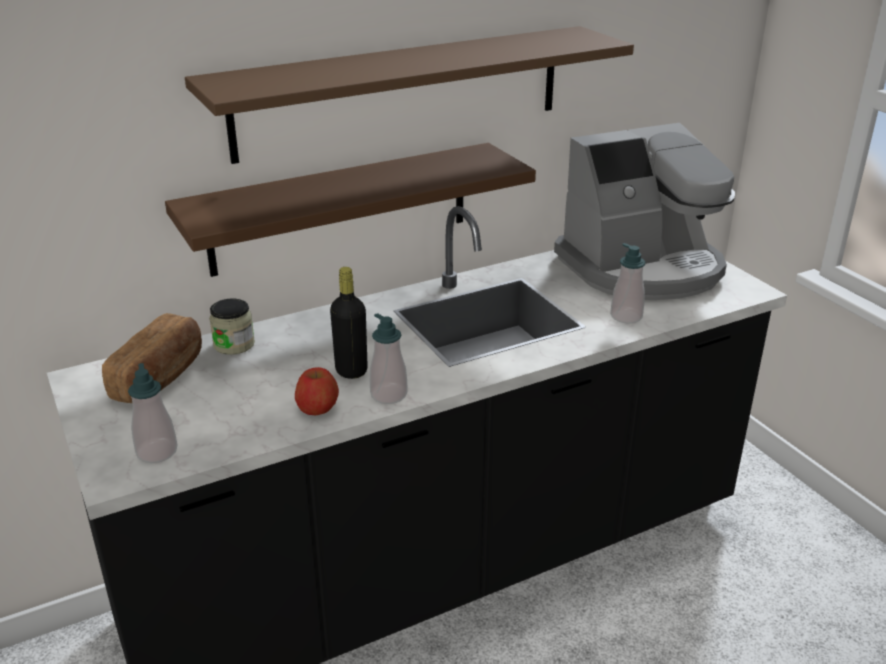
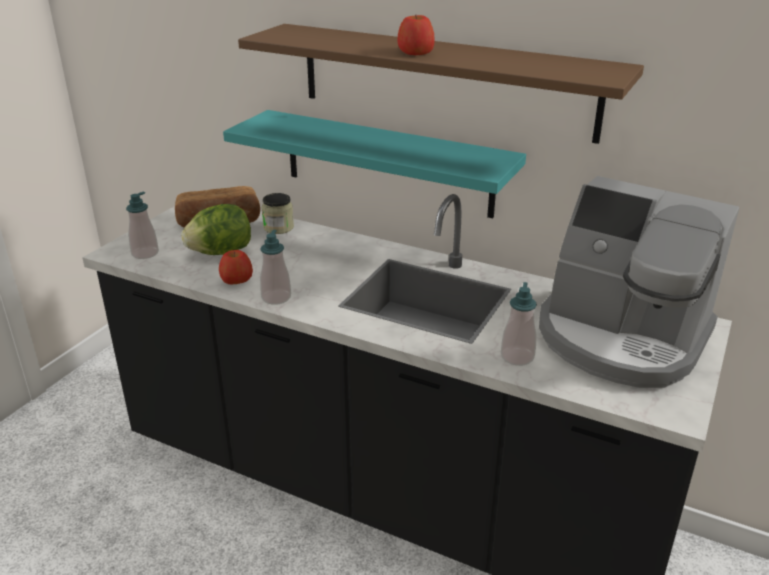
camera: 55 degrees right, 0 degrees up
(237, 398) = (221, 252): none -> lettuce
(341, 208) = (387, 163): brown shelf -> turquoise shelf
(351, 371) = (291, 274): black bottle -> none
(420, 63) = (416, 52): none -> apple

